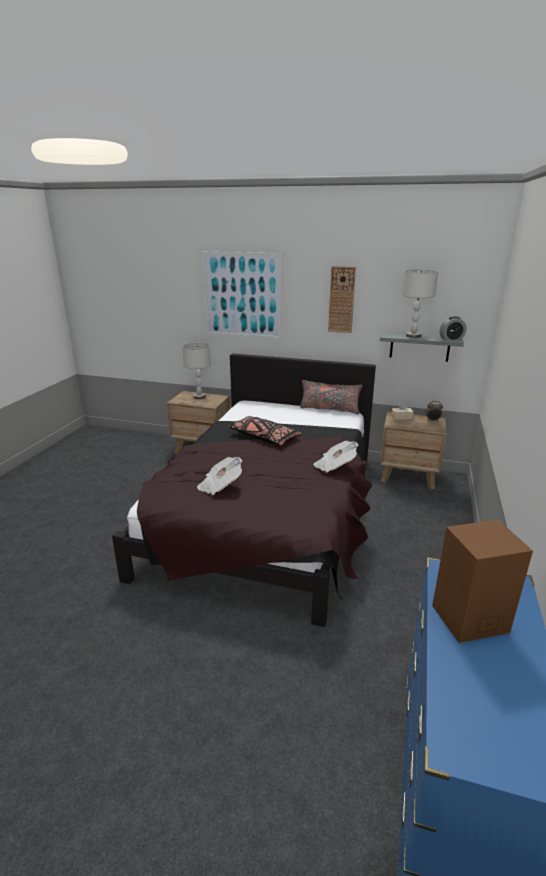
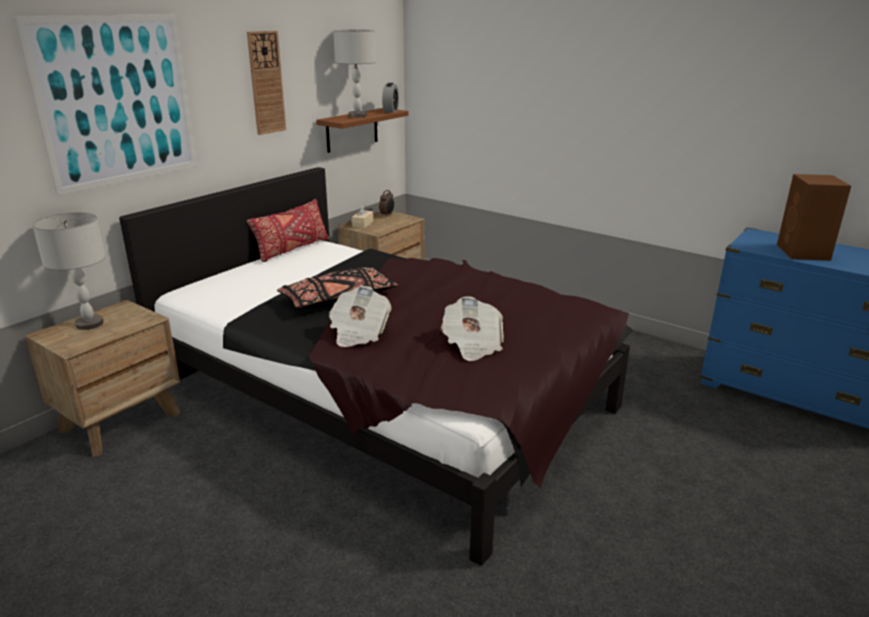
camera: 70 degrees left, 0 degrees up
(329, 409) = (292, 249): grey pillow -> red pillow
(335, 466) = (469, 273): newspaper -> newspaper (358, 333)
(419, 346) = (352, 130): grey shelf -> brown shelf

